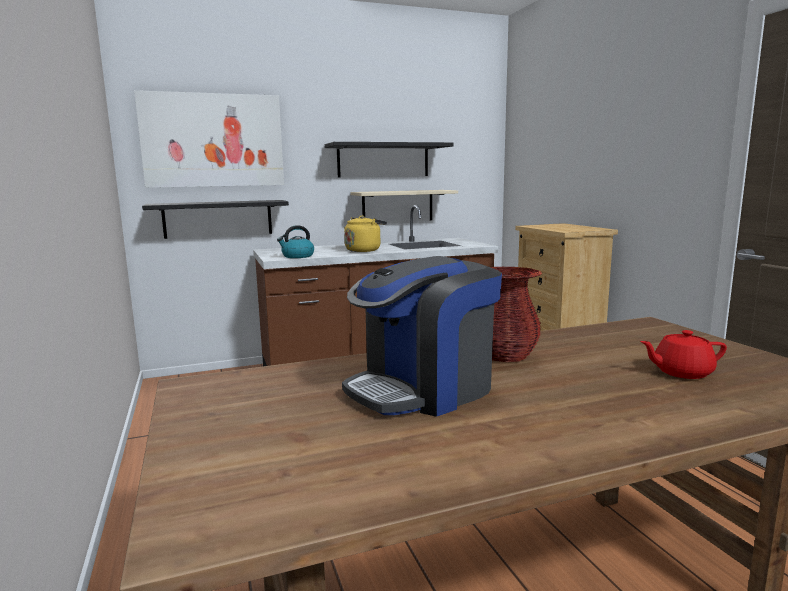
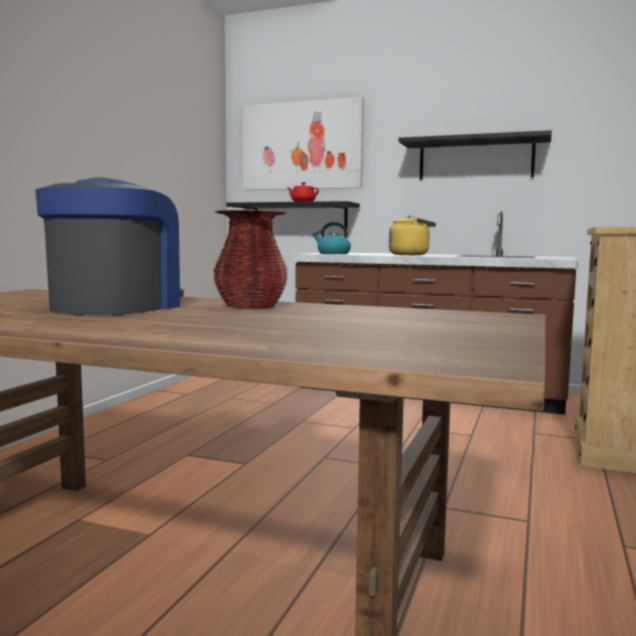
camera: 40 degrees right, 5 degrees down
(397, 206) = (490, 213): beige shelf -> none
(423, 389) = (118, 307): coffee machine -> coffee machine turned 105 degrees clockwise
(681, 372) = (346, 331): red teapot -> red teapot (302, 202)

